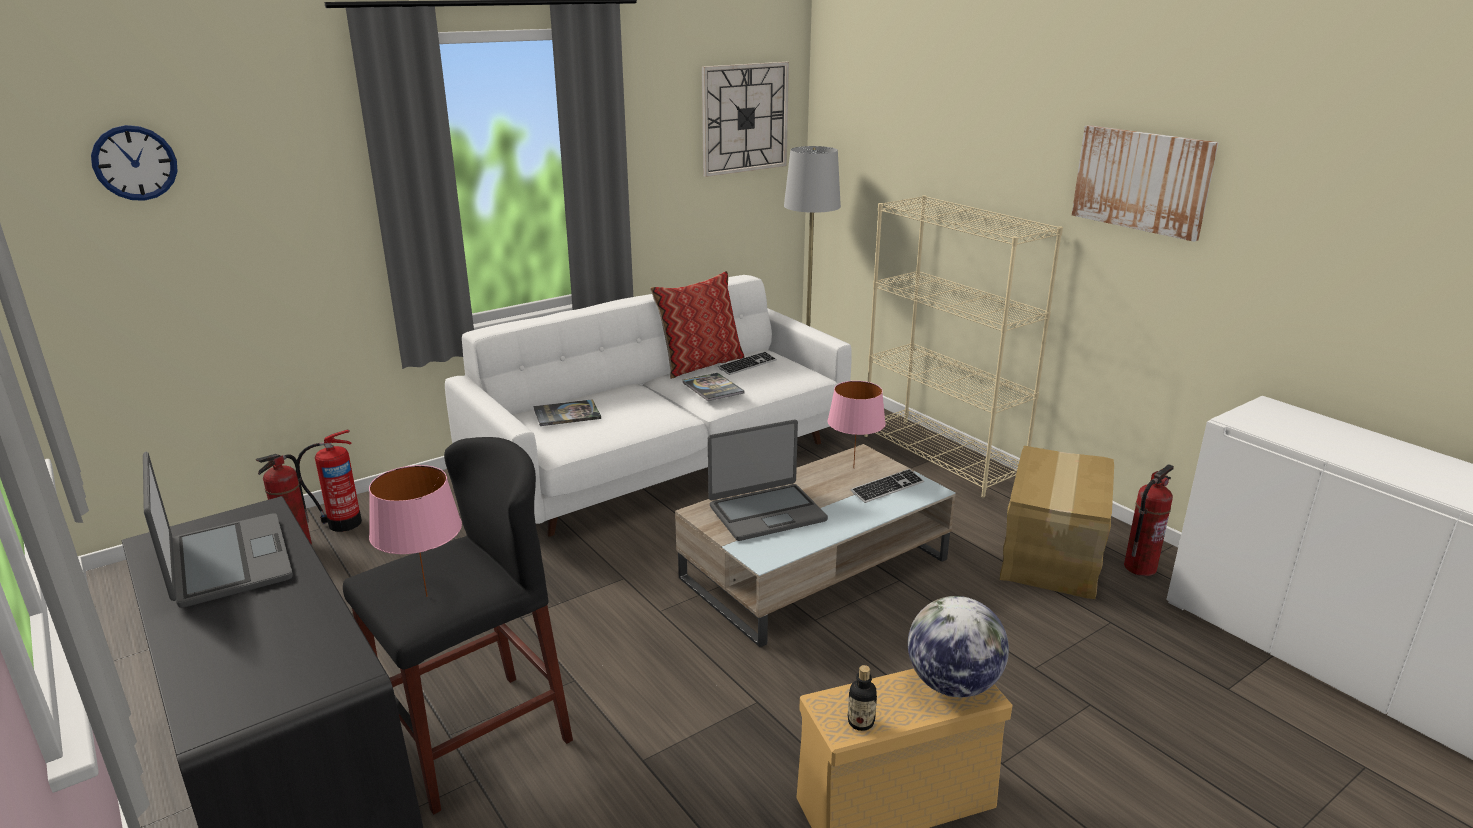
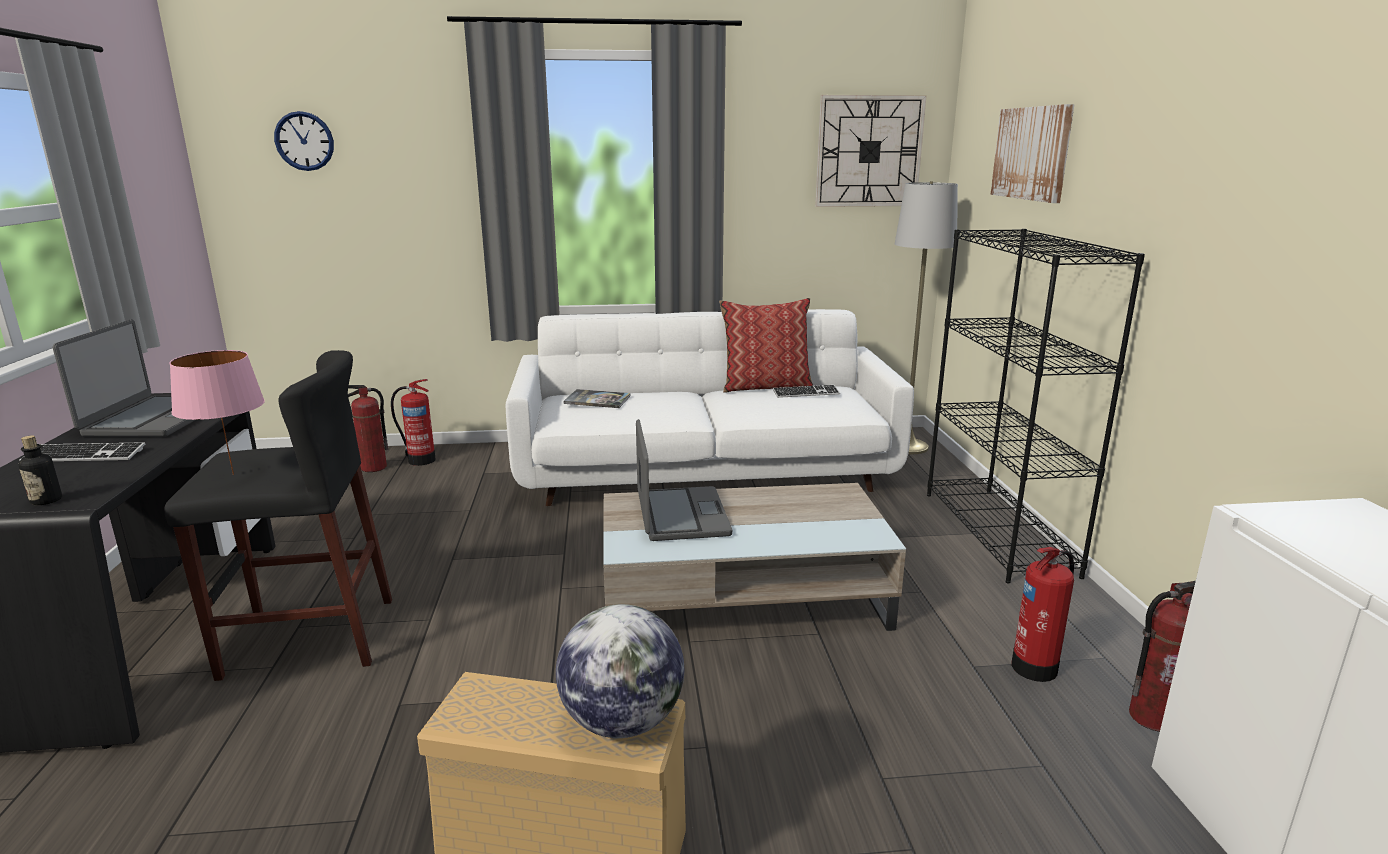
camera: 30 degrees right, 5 degrees down
(712, 388) = (748, 404): book -> none
(766, 513) = (681, 515): laptop -> laptop turned 105 degrees counterclockwise
(854, 468) = (818, 500): pink table lamp -> none
(860, 722) = (479, 719): bottle -> bottle (46, 500)
(887, 488) = (832, 525): keyboard -> keyboard (84, 455)
(942, 456) = (998, 533): beige bookcase -> black bookcase
(1053, 556) = (1037, 667): cardboard box -> fire extinguisher
(1142, 180) = (1237, 182): picture -> picture (1032, 153)

